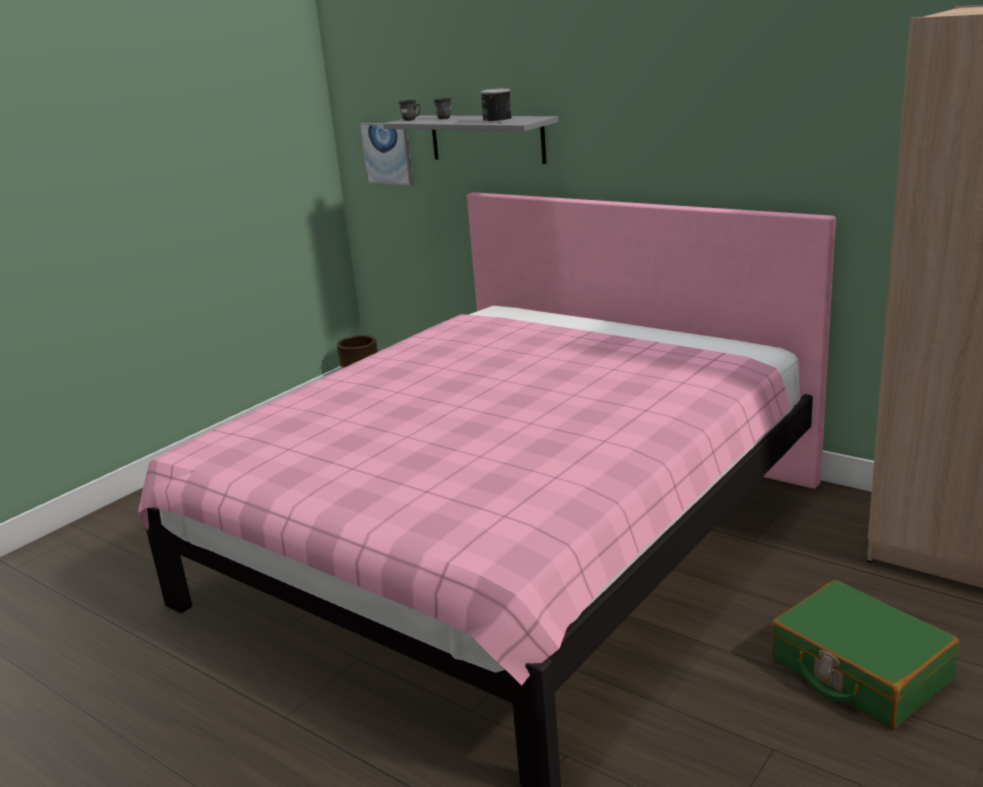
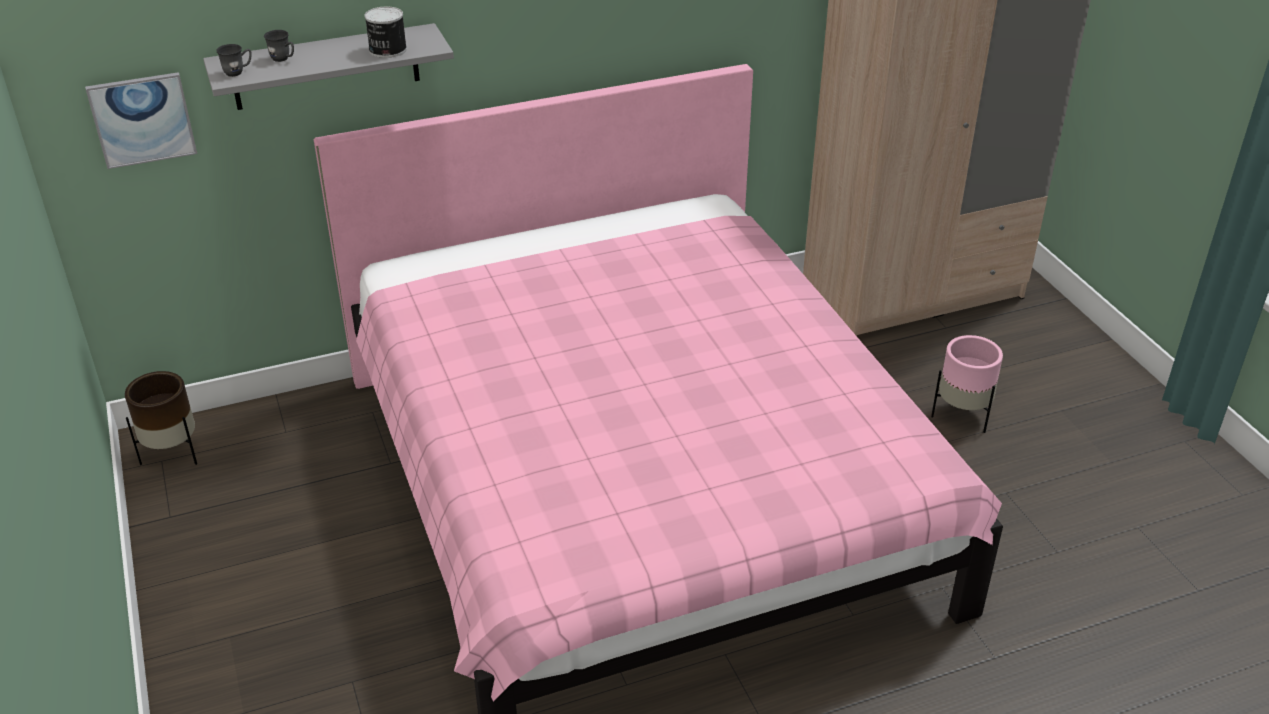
camera: 60 degrees left, 15 degrees up
(859, 671) = (962, 415): green suitcase -> pink planter

